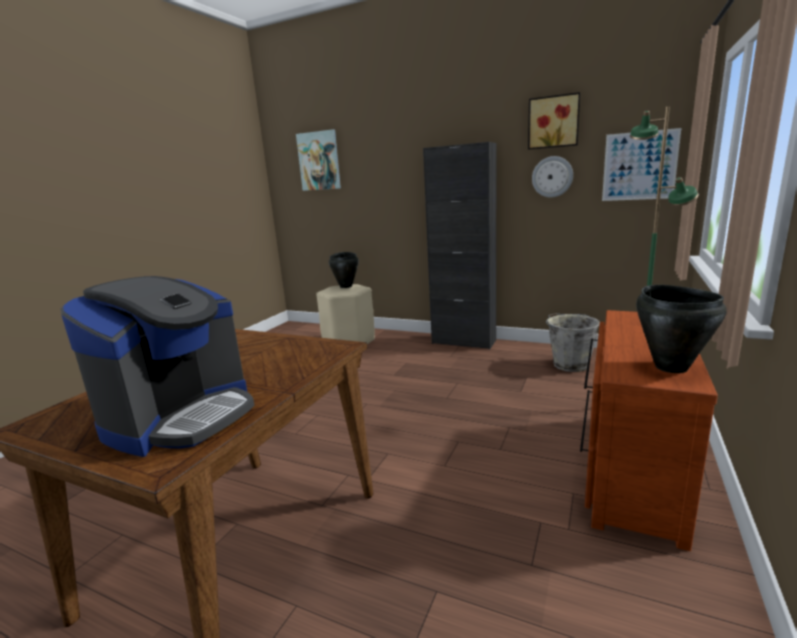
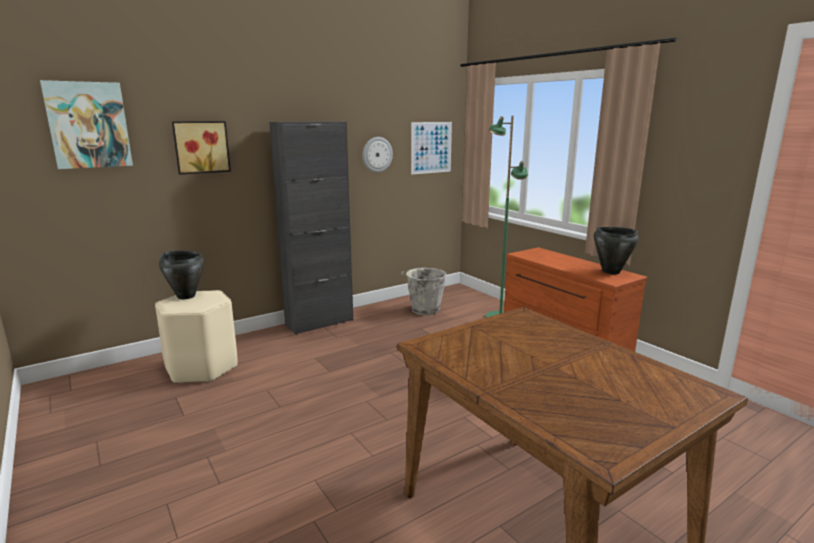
camera: 60 degrees left, 0 degrees up
(181, 417) = (631, 382): coffee machine -> none
(553, 122) = (375, 107): picture -> picture (201, 147)

